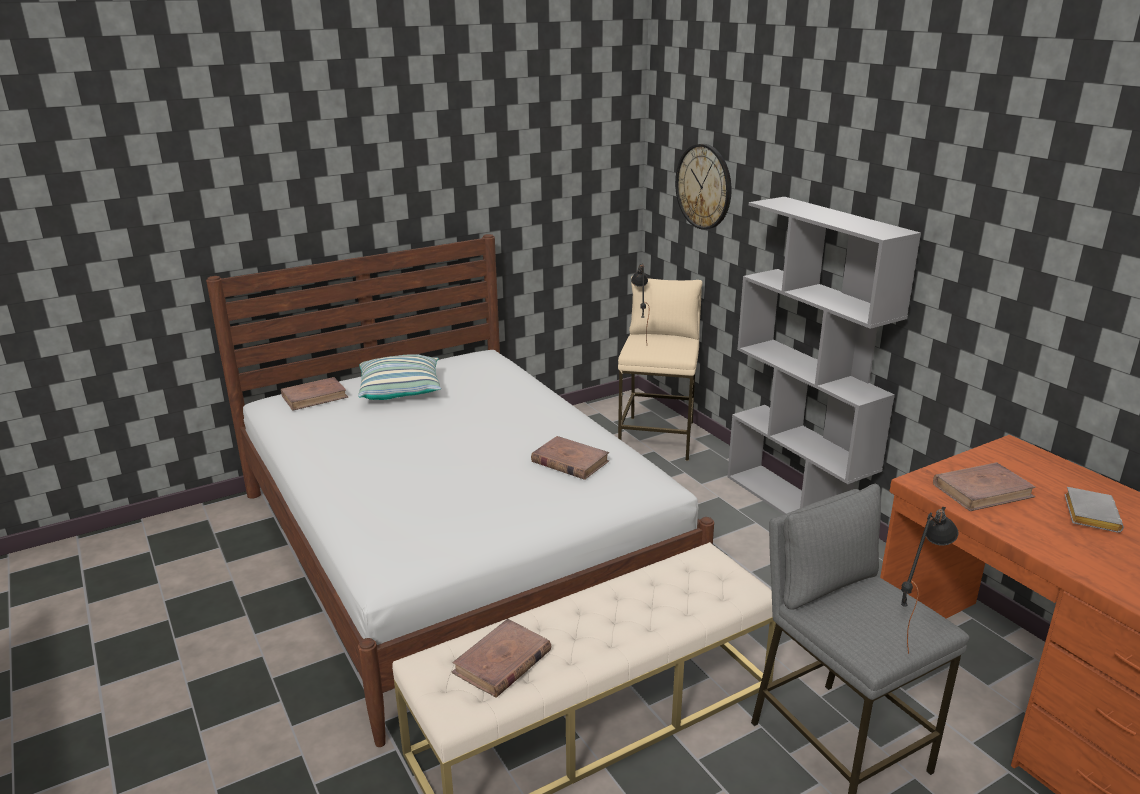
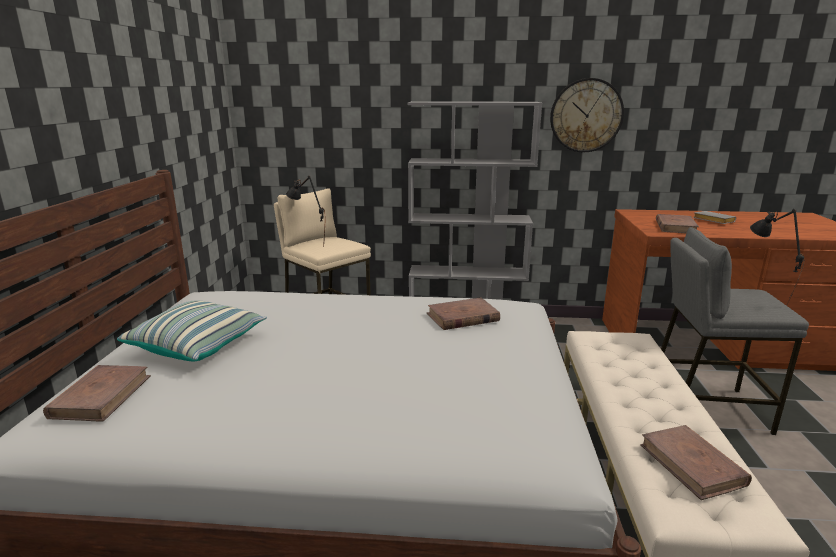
camera: 55 degrees left, 5 degrees down
(704, 186) = (315, 111): wall clock -> wall clock (586, 115)

